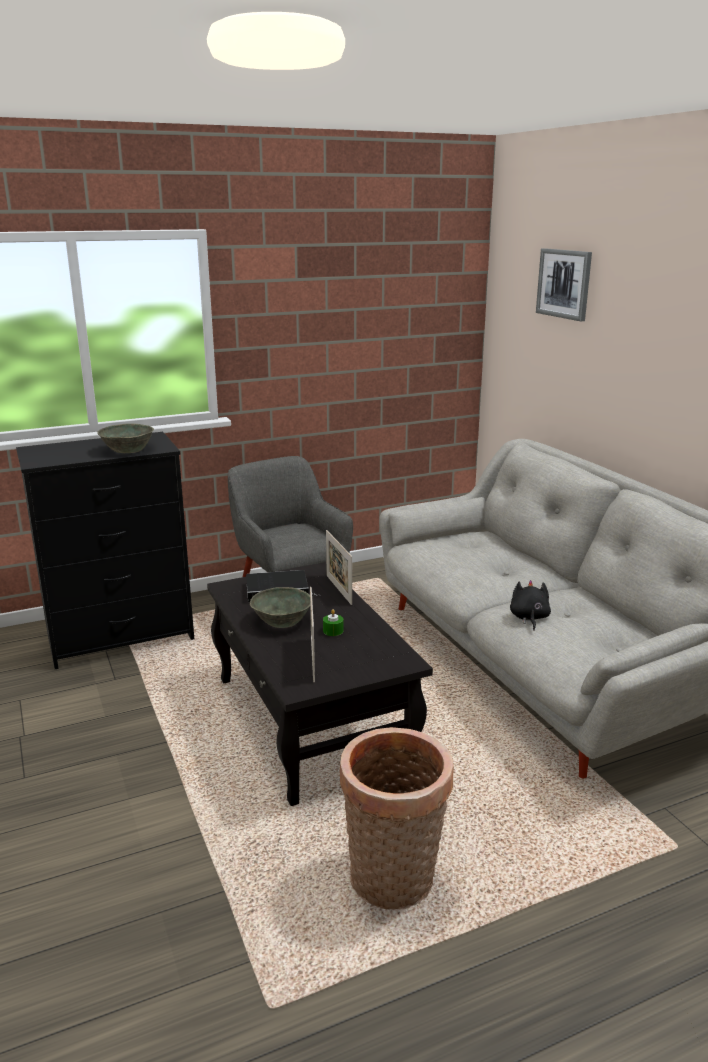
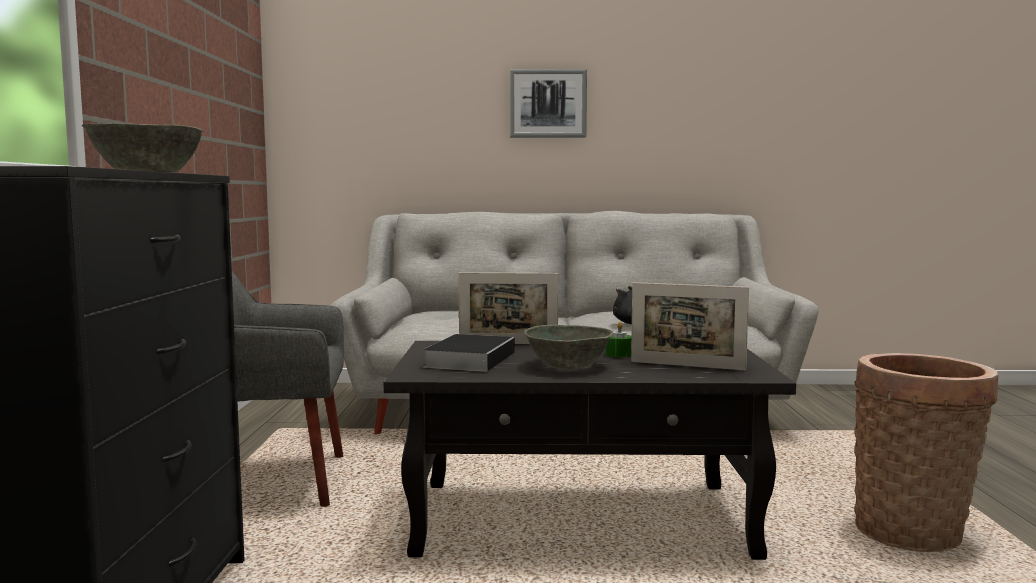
camera: 65 degrees left, 15 degrees down
(564, 283) = (411, 42): picture -> picture (548, 103)

